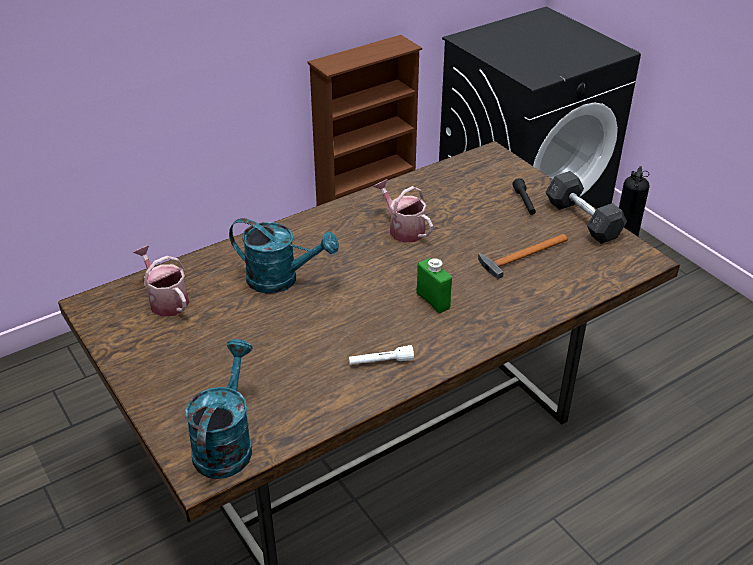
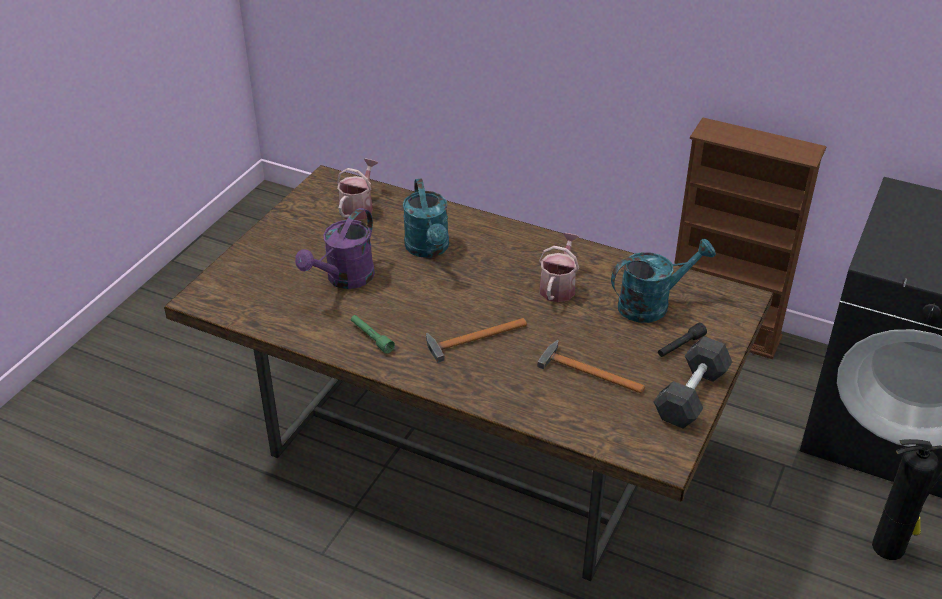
camera: 60 degrees right, 0 degrees up
(225, 443) = (232, 297): turquoise watering can -> turquoise watering can (652, 304)
(274, 349) = (344, 279): none -> purple watering can
(380, 362) = (371, 337): white flashlight -> green flashlight
(433, 301) = (472, 339): green bottle -> hammer

